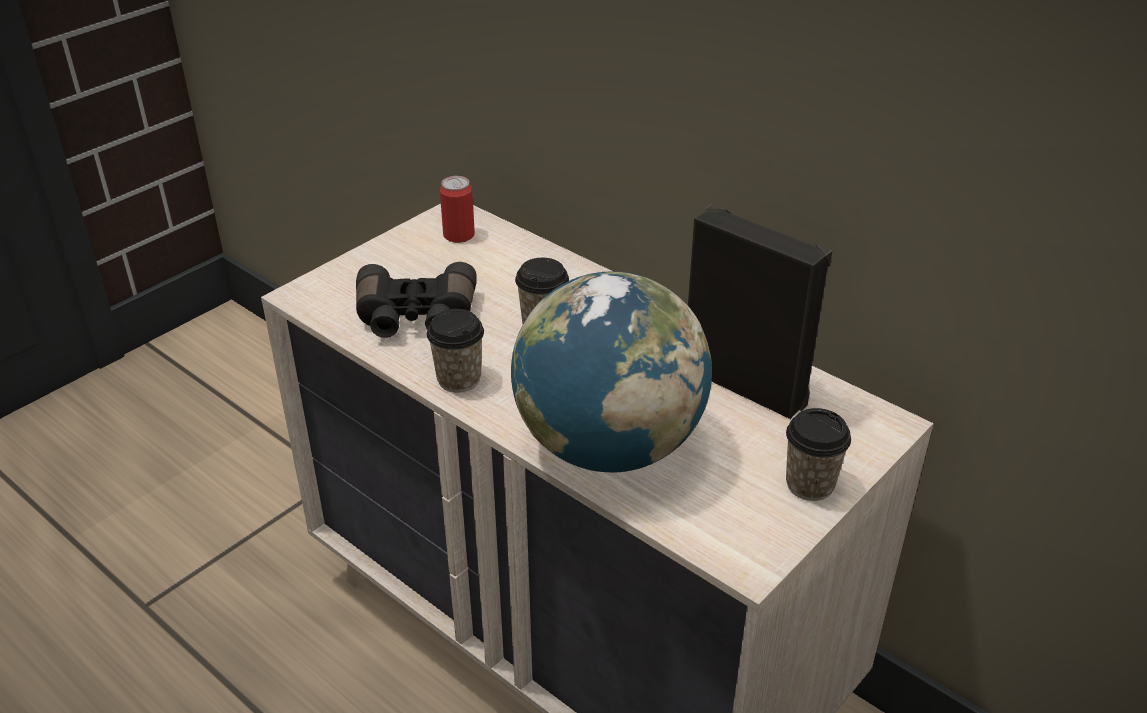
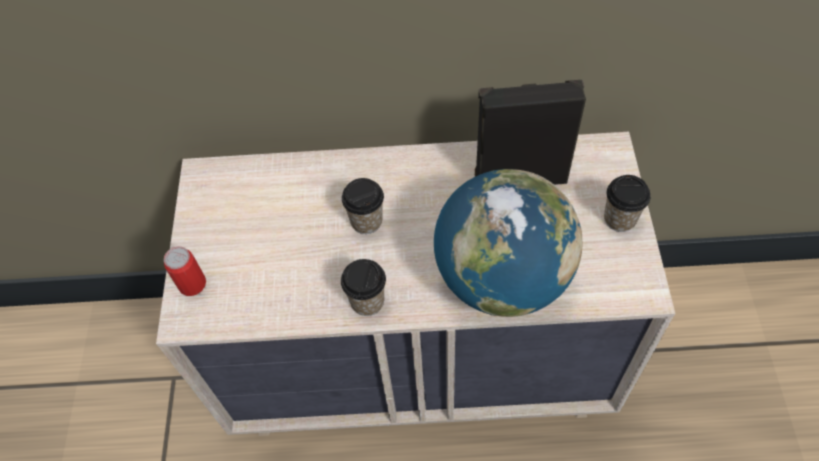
camera: 40 degrees left, 20 degrees up
(415, 318) = (284, 278): black binoculars -> none
(459, 235) = (228, 190): can -> can (192, 284)

